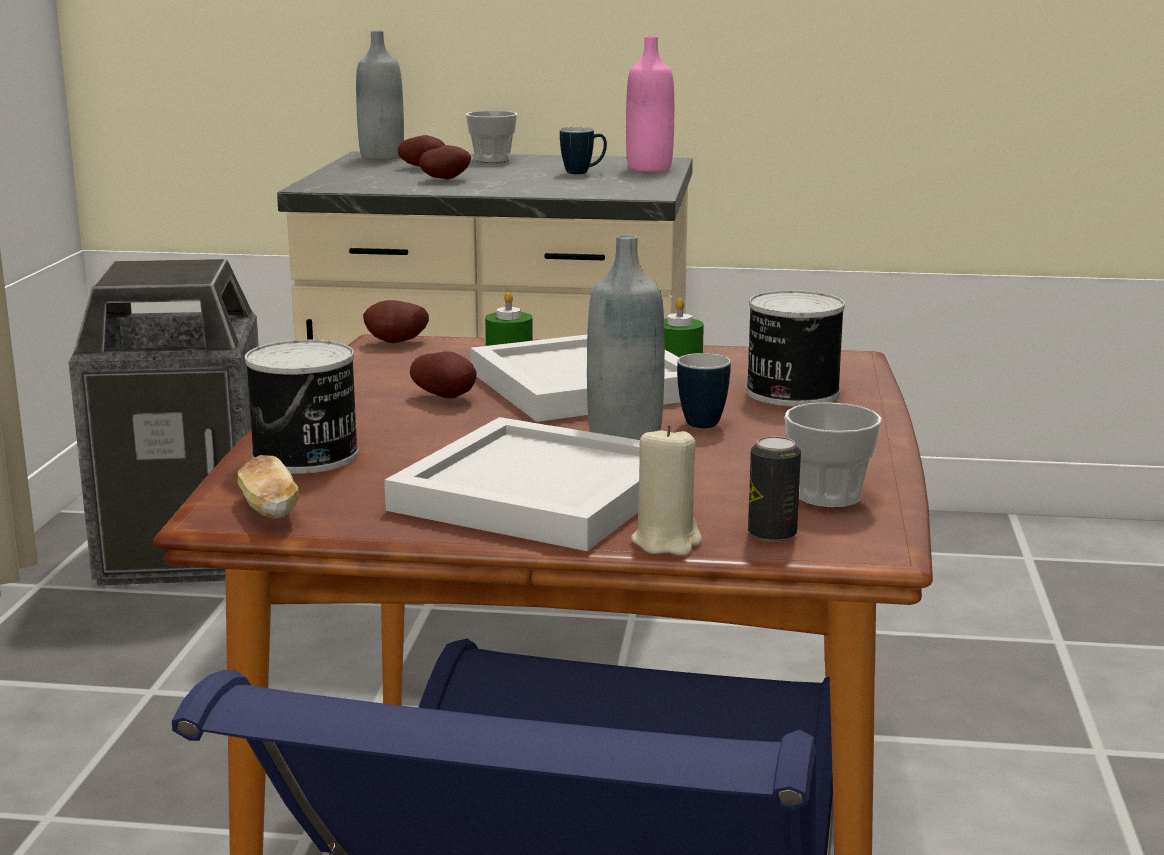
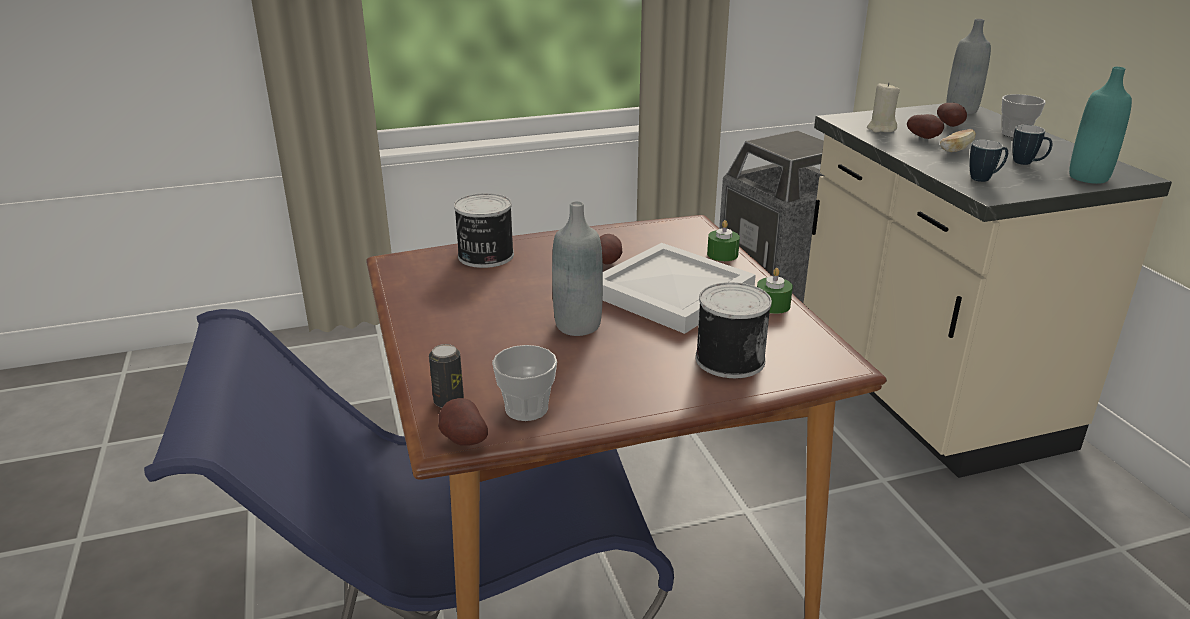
camera: 65 degrees right, 10 degrees up
(269, 510) = (407, 268): bread -> bread (955, 150)
(396, 343) = (692, 226): potato -> potato (462, 440)
(534, 493) = (470, 321): white tray -> none
(649, 168) = (1088, 177): pink bottle -> turquoise bottle
(667, 542) = (419, 372): beige candle -> beige candle (881, 129)
(703, 421) = (637, 341): mug -> mug (985, 178)

